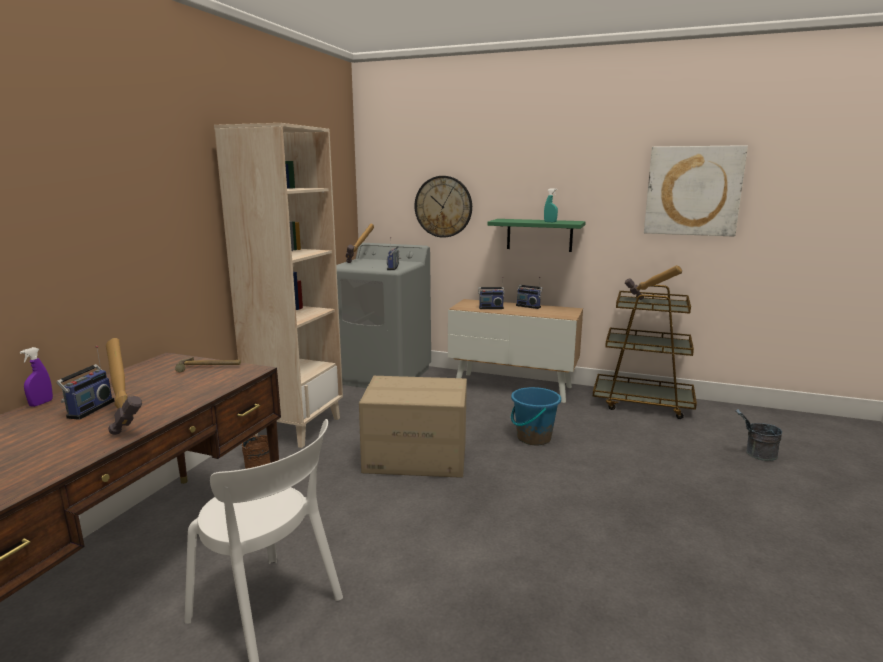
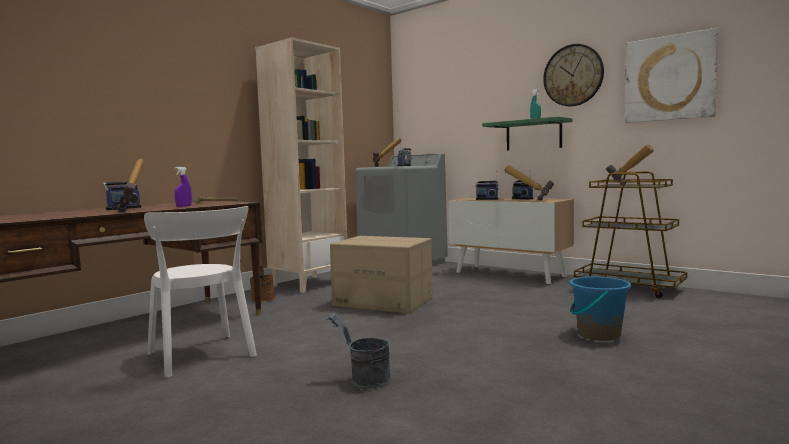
camera: 20 degrees right, 10 degrees down
(41, 403) = (102, 207): purple spray bottle -> purple spray bottle (183, 206)
(443, 206) = (456, 119): wall clock -> wall clock (573, 75)
(533, 438) = (496, 299): blue bucket -> blue bucket (598, 334)
(541, 312) = (529, 200): none -> hammer
(756, 454) = (720, 322): grey bucket -> grey bucket (364, 380)

